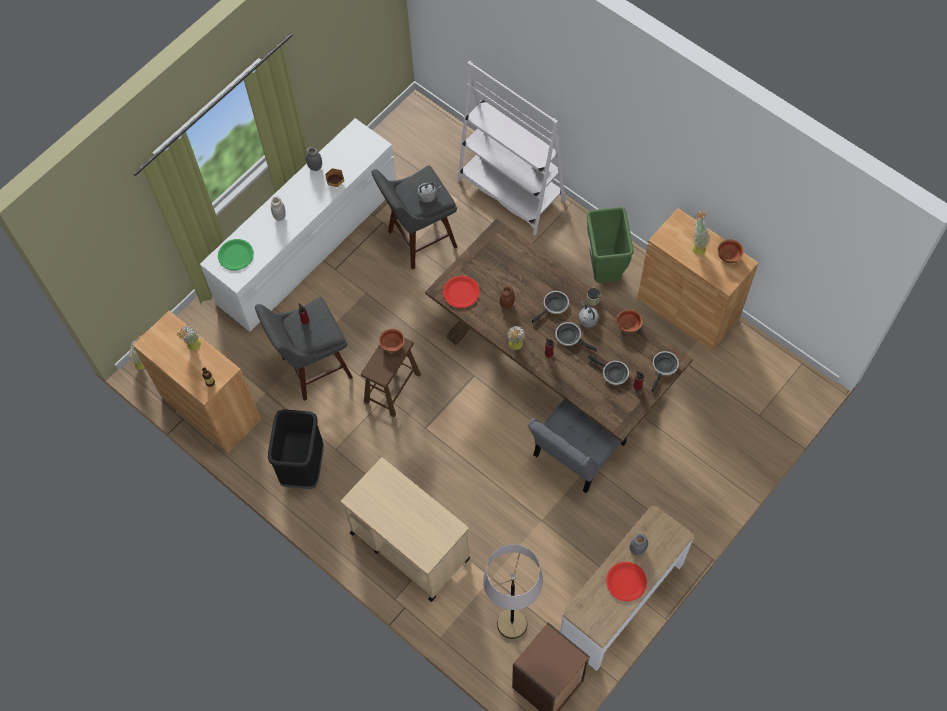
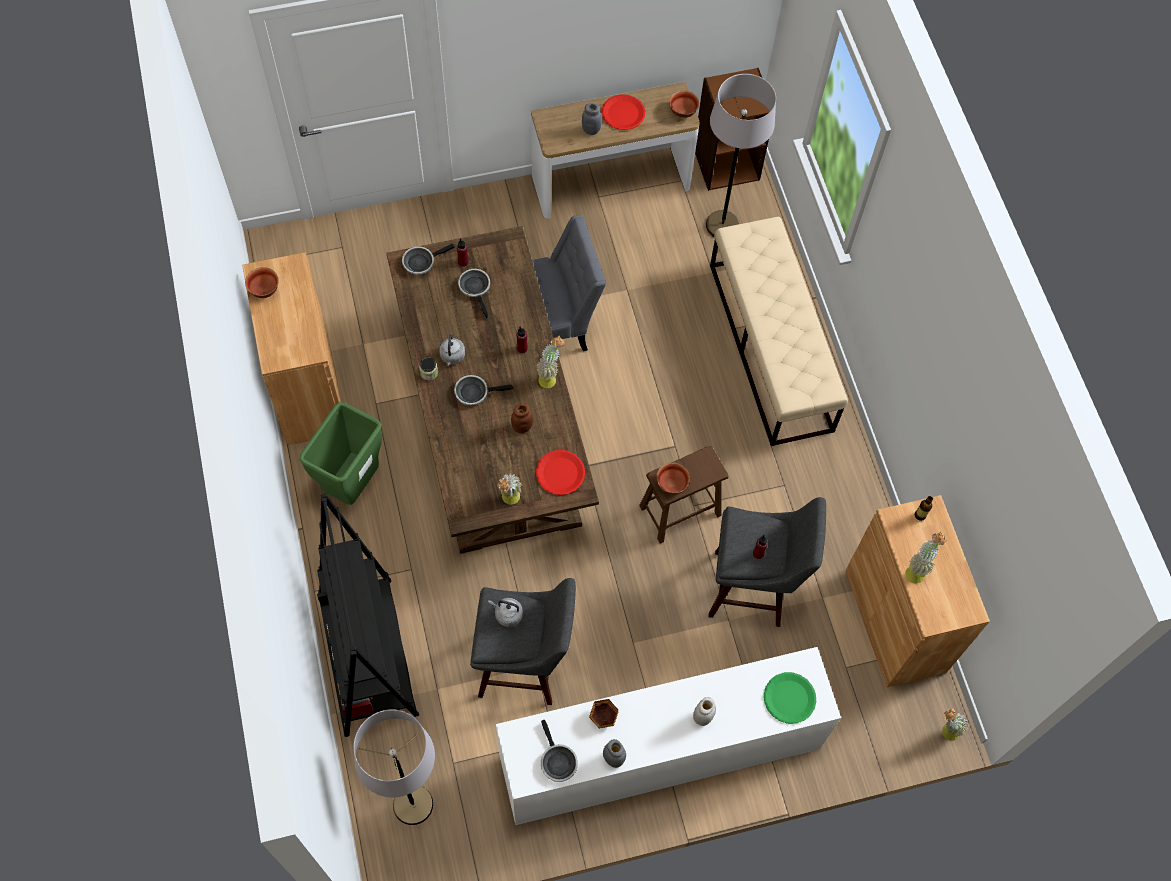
camera: 150 degrees left, 0 degrees up
(303, 466) = (830, 490): black trash can -> none
(409, 545) = (770, 347): beige cart -> beige bench
(425, 140) = (413, 804): none -> grey floor lamp
(511, 190) = (368, 656): white bookcase -> black bookcase
(570, 337) = (486, 350): frying pan -> frying pan (557, 761)
(628, 325) = (417, 323): bowl -> bowl (682, 111)
(697, 246) = (284, 321): potted plant -> potted plant (509, 500)

